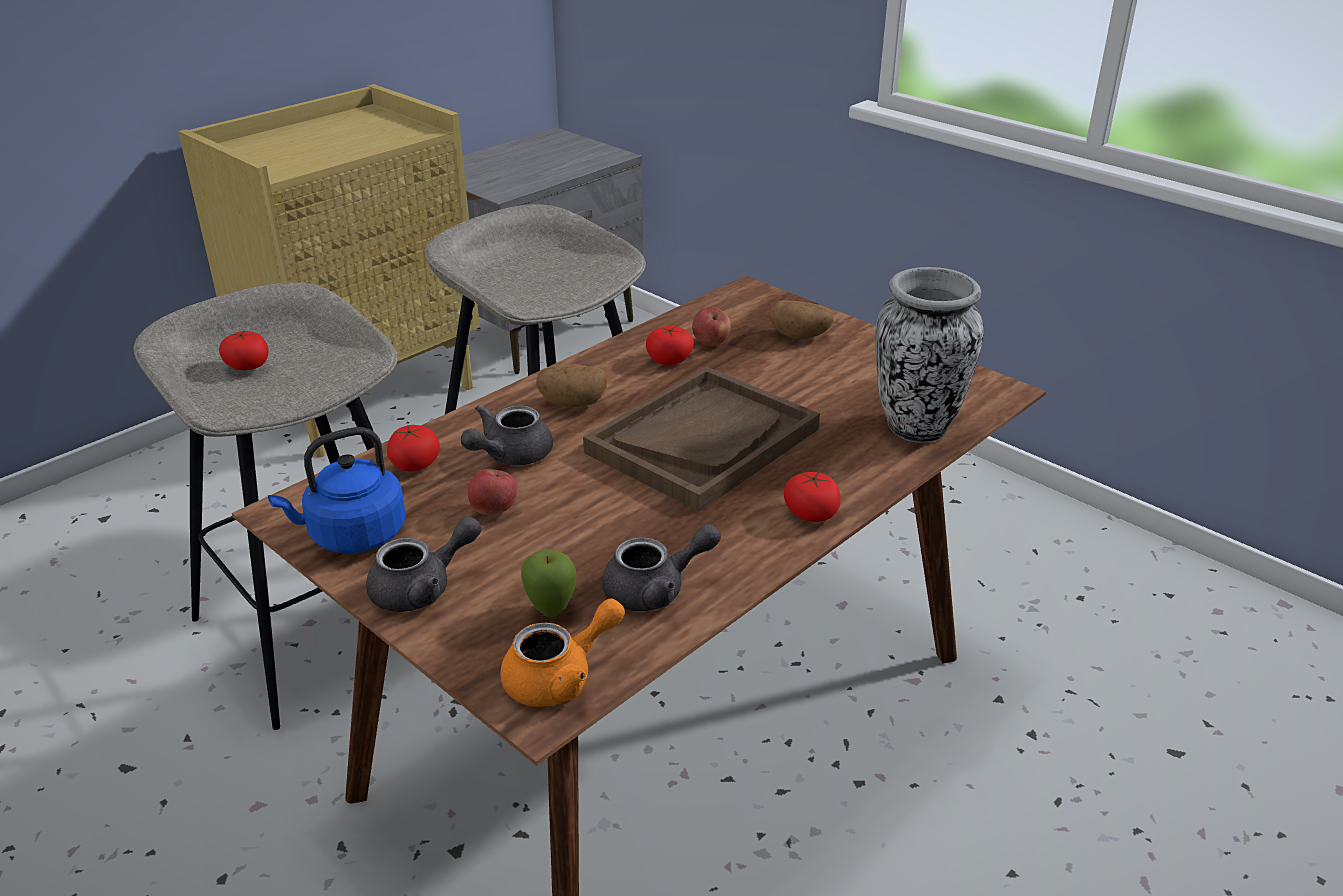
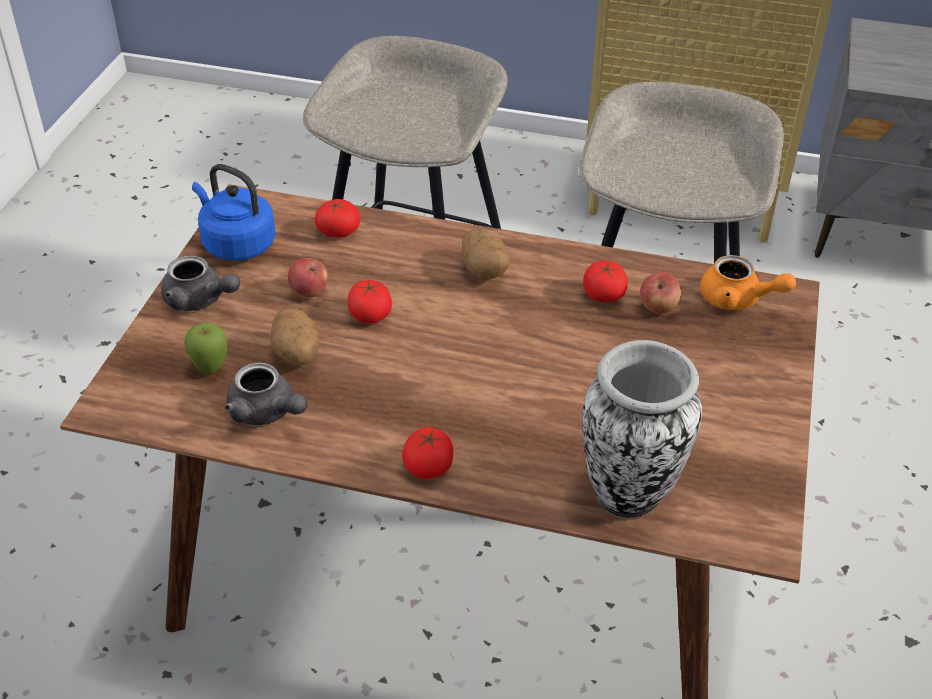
camera: 60 degrees right, 10 degrees up
(247, 365) = (402, 101): tomato -> tomato (370, 314)
(509, 455) = (384, 269): grey teapot -> none
(560, 677) = (143, 403): orange teapot -> orange teapot (737, 299)
(703, 440) = (489, 362): brown tray -> none
(800, 336) = (730, 359): potato -> potato (297, 354)

